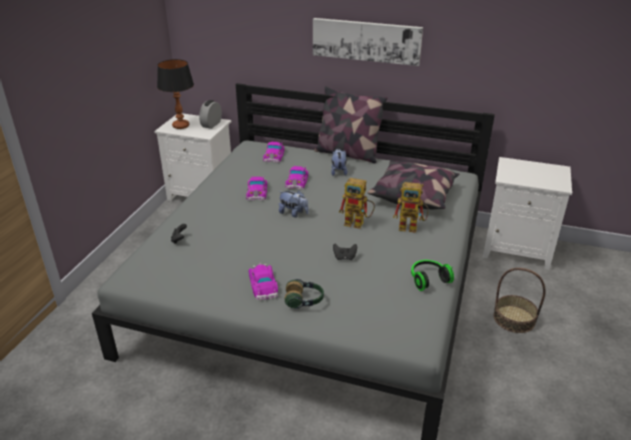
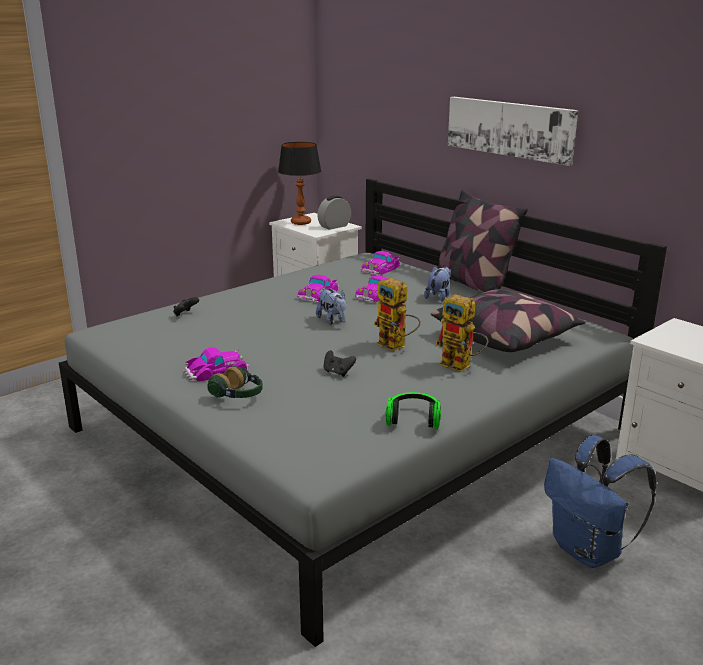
camera: 30 degrees right, 10 degrees down
(263, 284) = (216, 371): toy car -> toy car turned 45 degrees clockwise
(514, 319) = (589, 551): basket -> blue backpack

